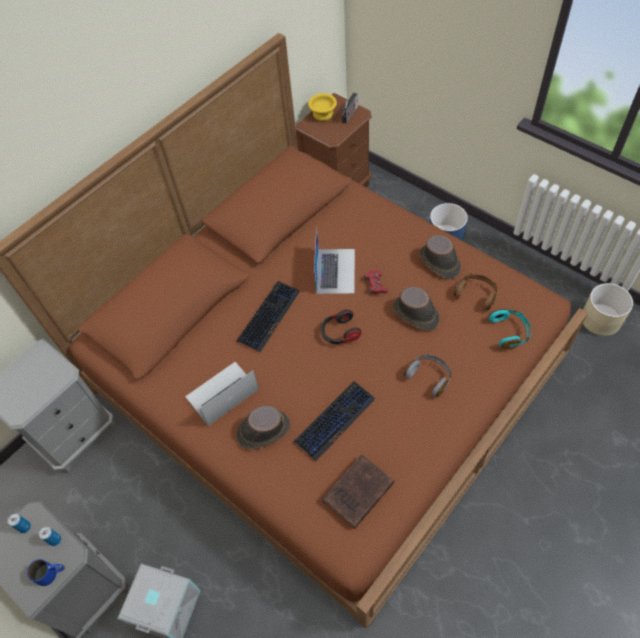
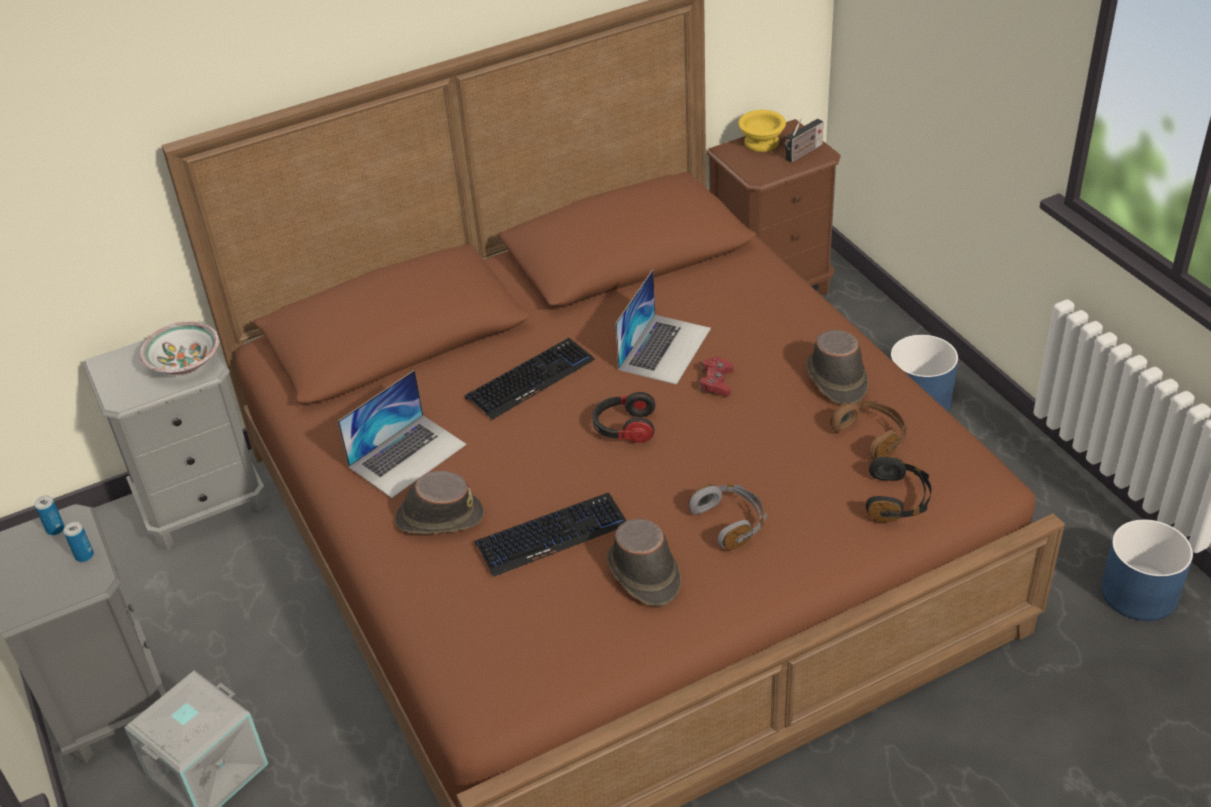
camera: 20 degrees right, 15 degrees down
(46, 373) = (184, 362): none -> bowl
(51, 573) = (58, 592): blue mug -> none
(222, 393) = (407, 455): laptop -> laptop turned 150 degrees clockwise
(357, 494) = (530, 637): brown book -> none
(416, 314) = (757, 436): brown hat -> brown hat (643, 574)
(509, 332) = (898, 500): turquoise headphones -> black headphones
(601, 319) = (1140, 593): beige planter -> blue planter

